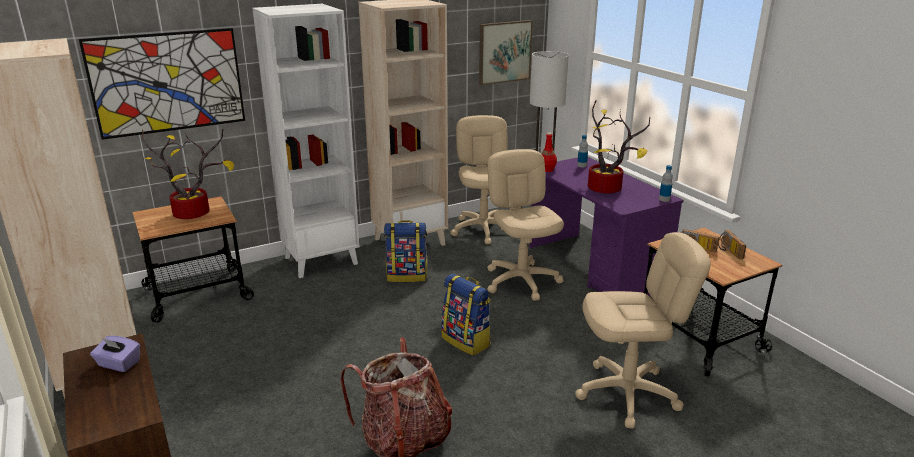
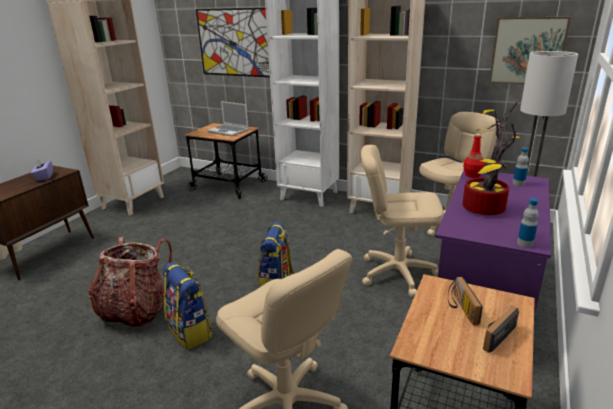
camera: 55 degrees right, 0 degrees up
(195, 213) = (229, 131): potted plant -> laptop
(407, 276) = (333, 227): backpack -> backpack (191, 331)
(522, 281) = (397, 273): beige office chair -> beige office chair turned 120 degrees counterclockwise

